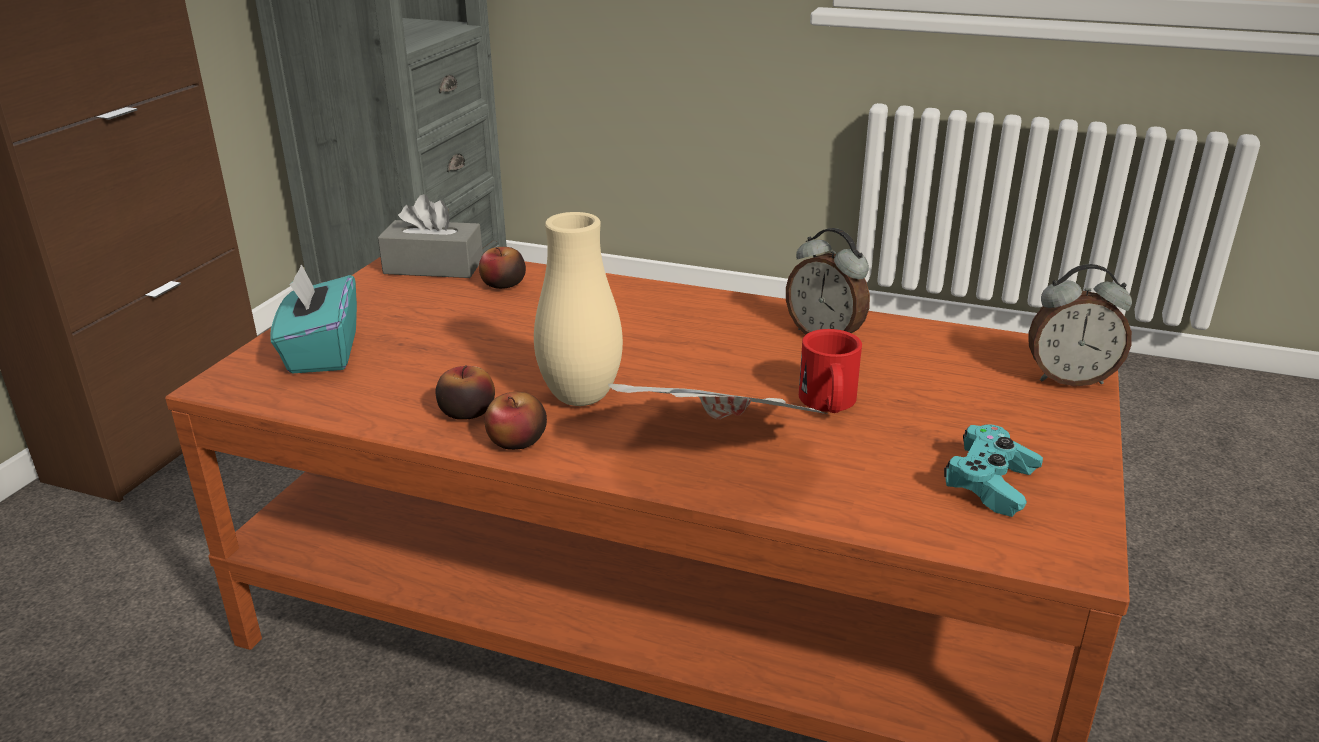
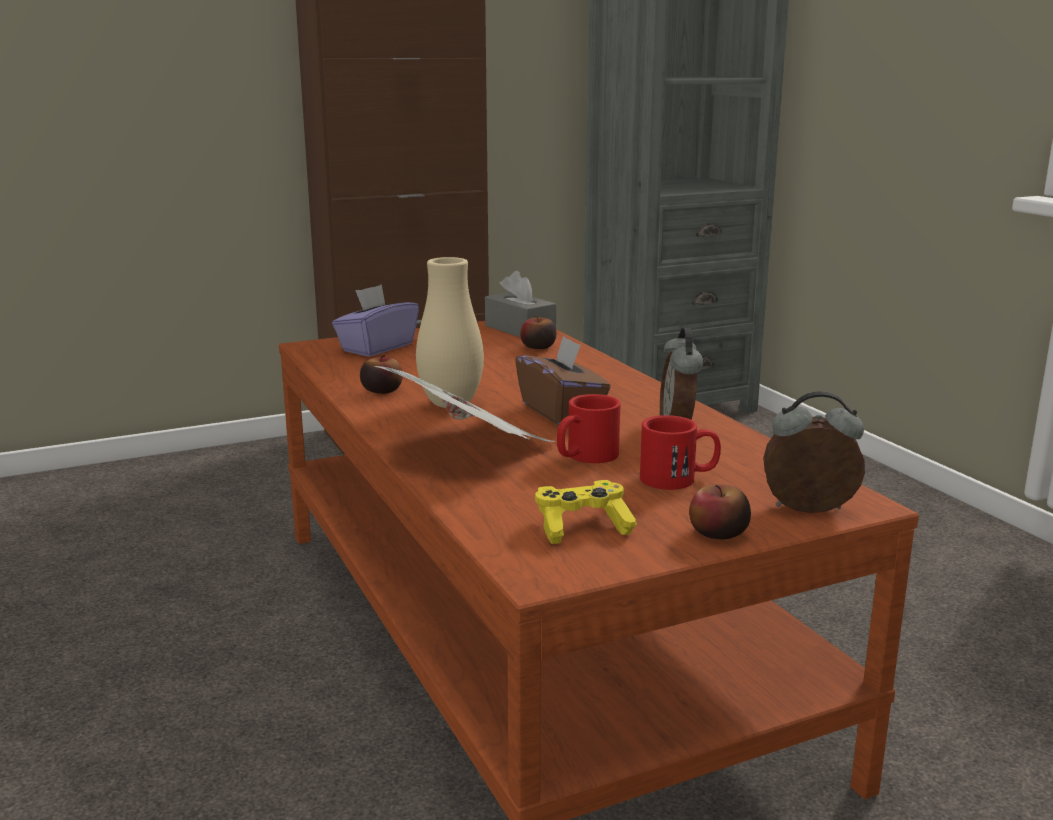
camera: 45 degrees right, 10 degrees down
(322, 352) = (376, 348): turquoise tissue box -> purple tissue box
(517, 441) = (375, 409): apple -> apple (718, 533)
(700, 359) = (562, 412): none -> brown tissue box
(937, 391) = (679, 478): none -> red mug
(990, 484) = (582, 527): turquoise game controller -> yellow game controller
(1069, 378) = (809, 511): alarm clock -> alarm clock turned 135 degrees clockwise

